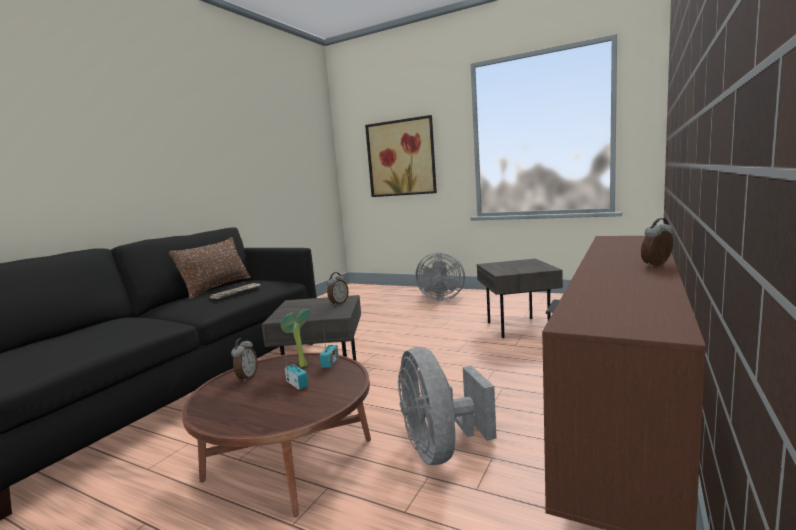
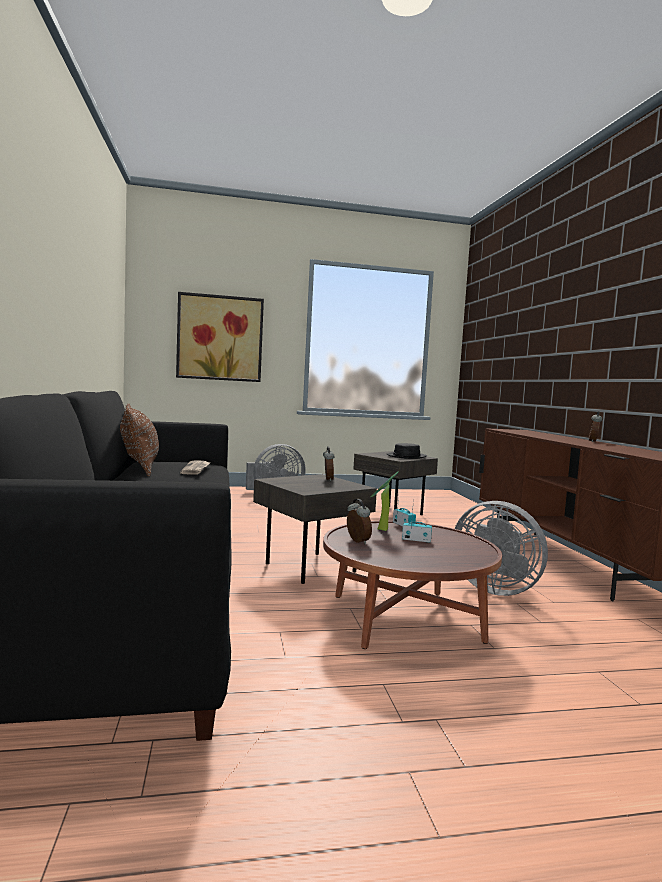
camera: 40 degrees left, 5 degrees down
(526, 267) = (406, 456): none -> black hat

